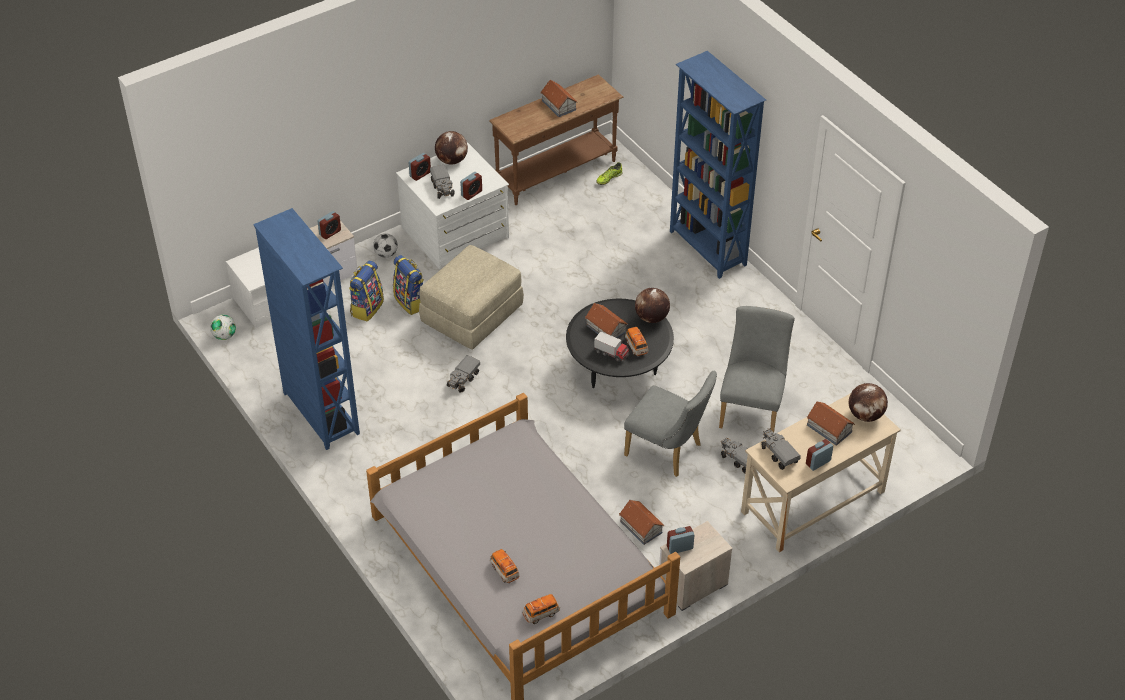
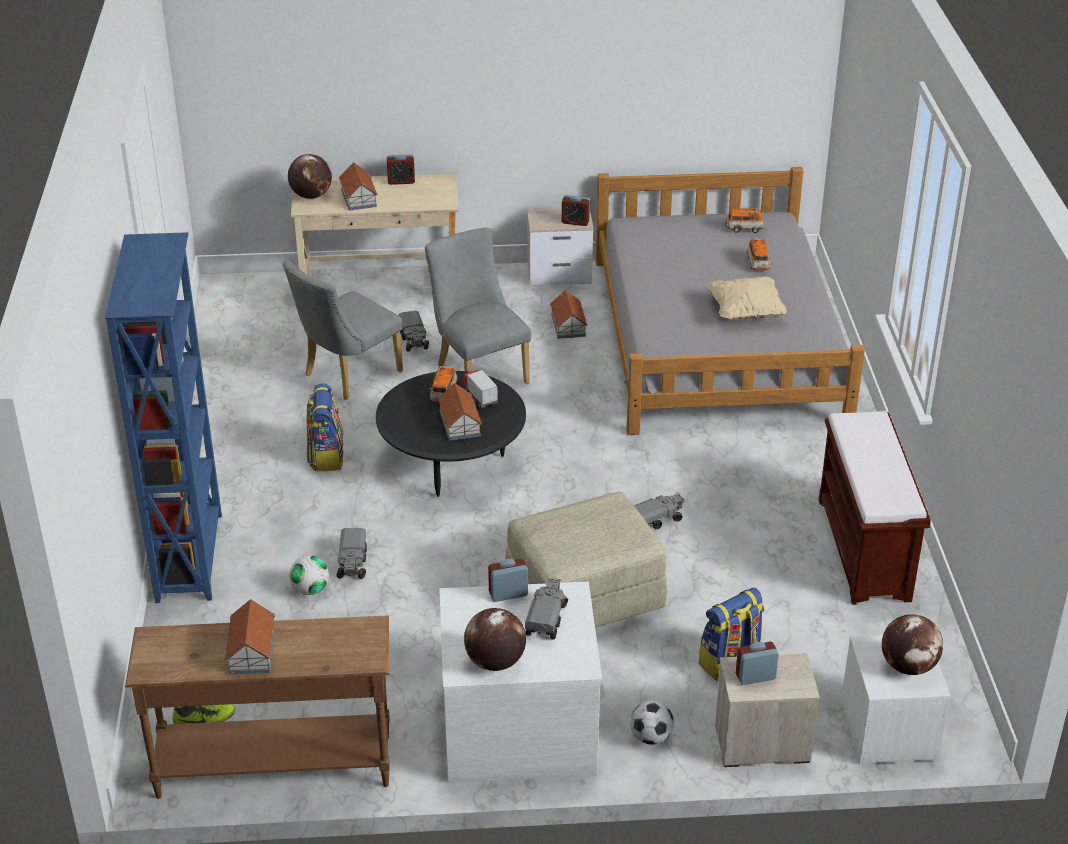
camera: 150 degrees left, 10 degrees down
(224, 336) = (969, 704): football -> football (310, 590)
(321, 412) = (865, 550): blue bookcase -> brown bench
(411, 301) = (658, 646): backpack -> backpack (326, 456)
(420, 174) = (564, 658): alarm clock -> none
(482, 507) = (746, 312): none -> beige pillow
(651, 318) = (394, 415): globe -> globe (908, 666)
(778, 455) = (431, 196): toy truck -> toy truck (352, 564)

